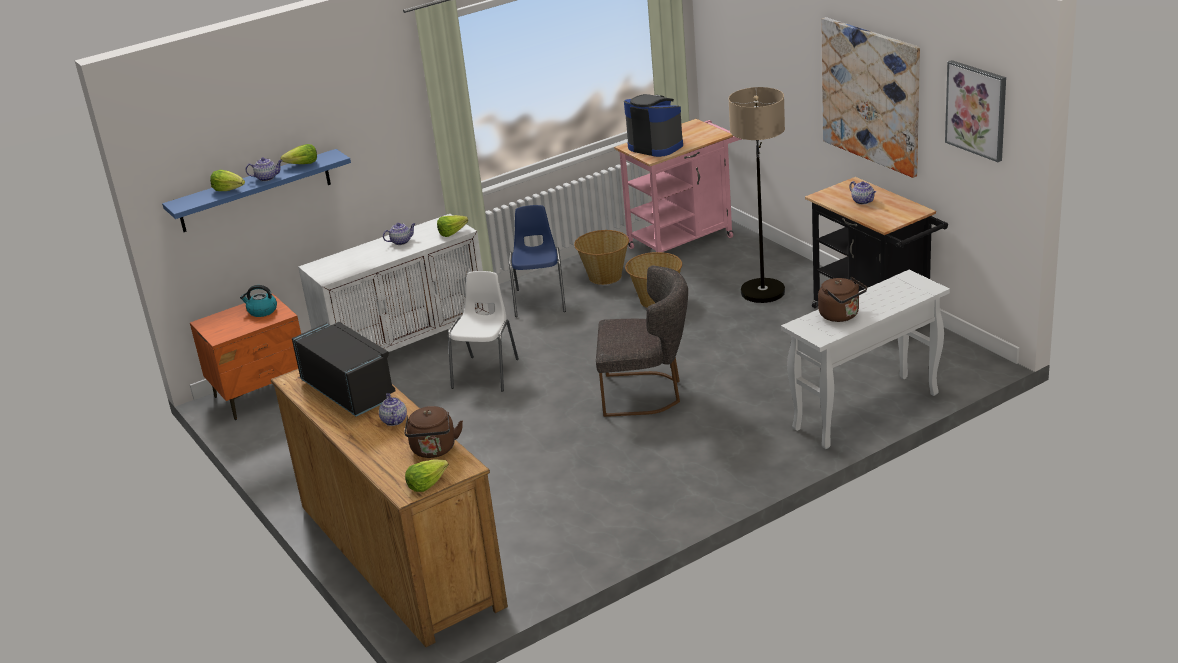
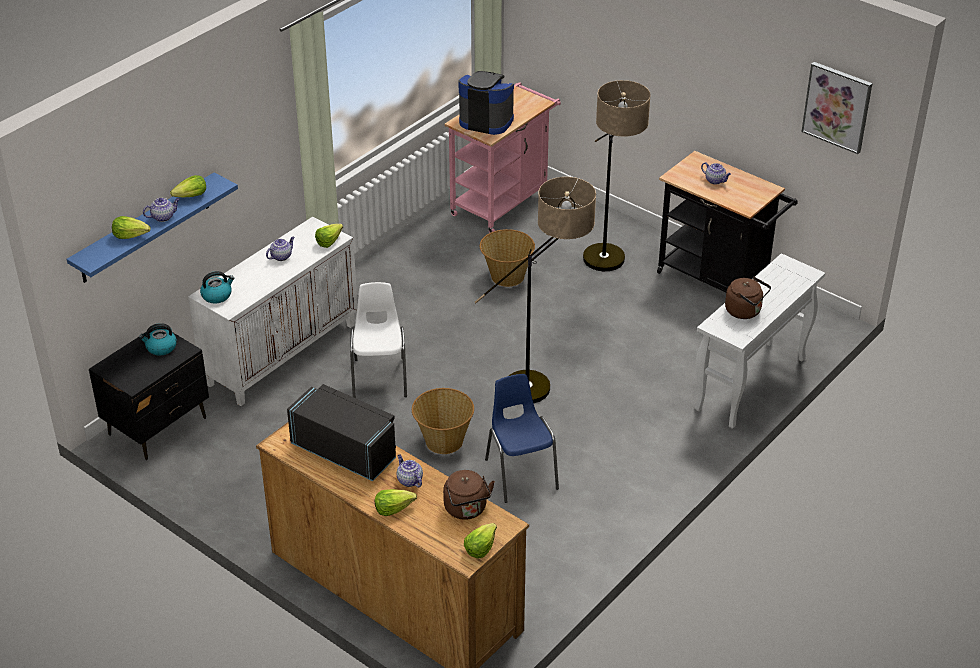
camera: 20 degrees left, 10 degrees up
(262, 394) = (158, 426): orange nightstand -> black nightstand
(324, 267) = (217, 295): none -> kettle
(363, 442) = (393, 508): none -> lettuce
(540, 300) = (392, 286): blue chair -> blue chair (520, 474)
(604, 276) = (443, 251): basket -> basket (443, 440)
(646, 393) = (545, 385): grey chair -> floor lamp
(871, 95) = (718, 81): picture -> none

